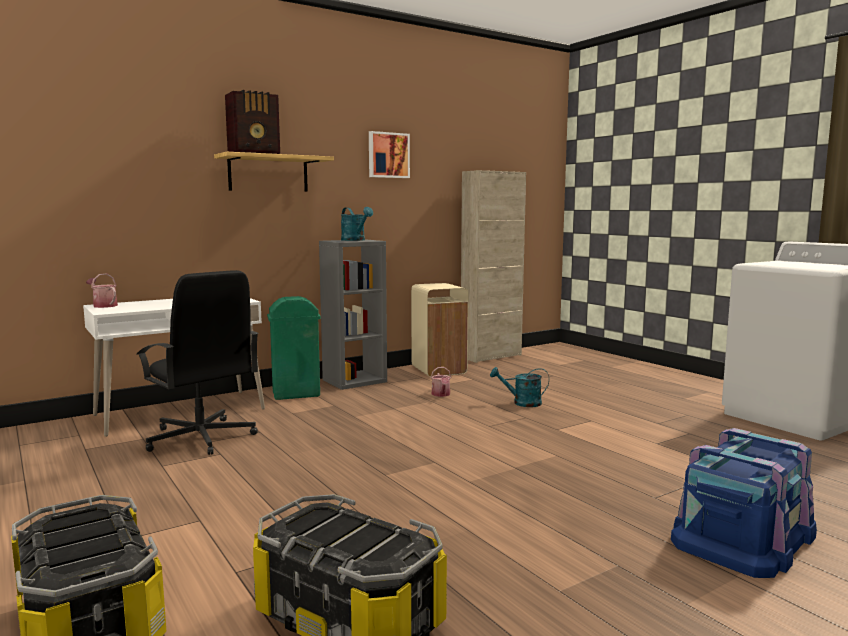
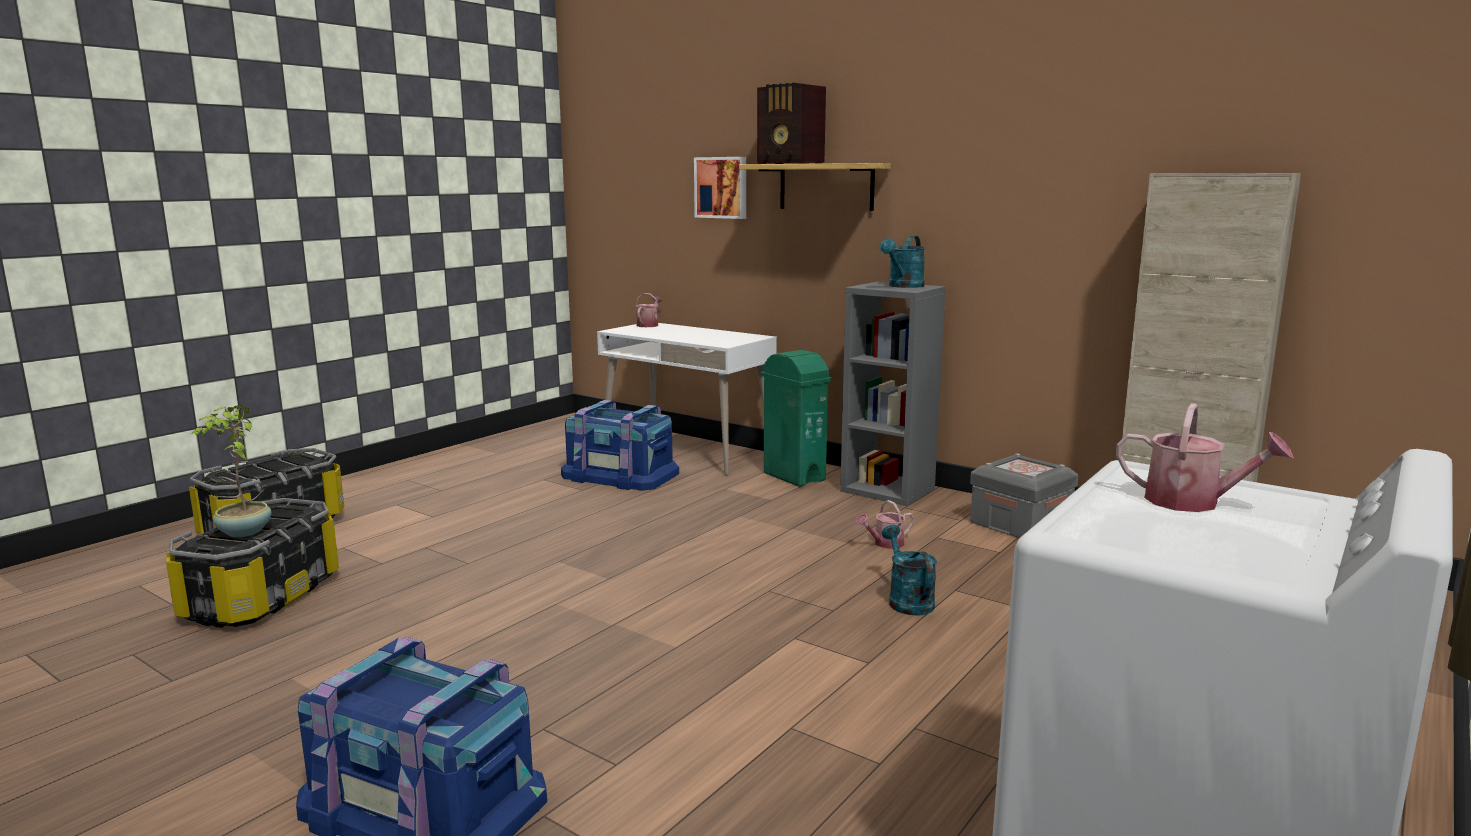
camera: 70 degrees right, 5 degrees up
(201, 438) = (619, 474): black office chair -> blue storage box
(361, 538) = (243, 532): none -> potted plant
(388, 155) = (1006, 151): picture -> picture (722, 187)
(439, 370) = (1020, 523): beige trash can -> grey storage box
(791, 264) = (1193, 502): none -> watering can

